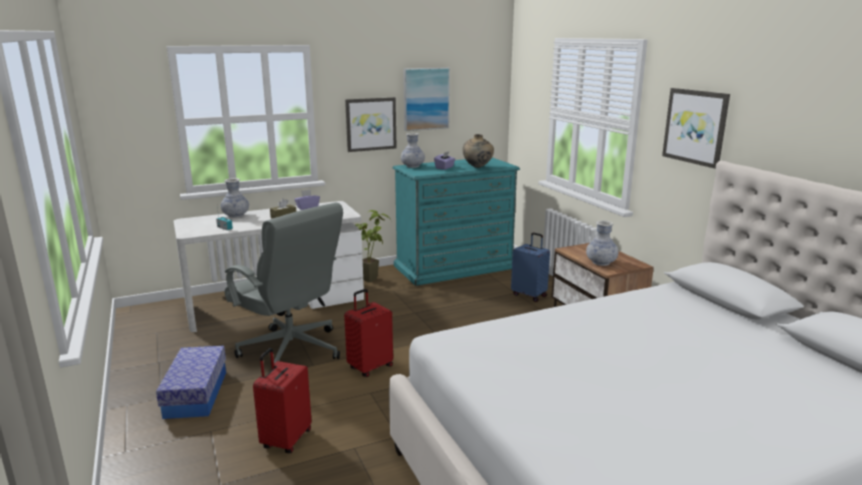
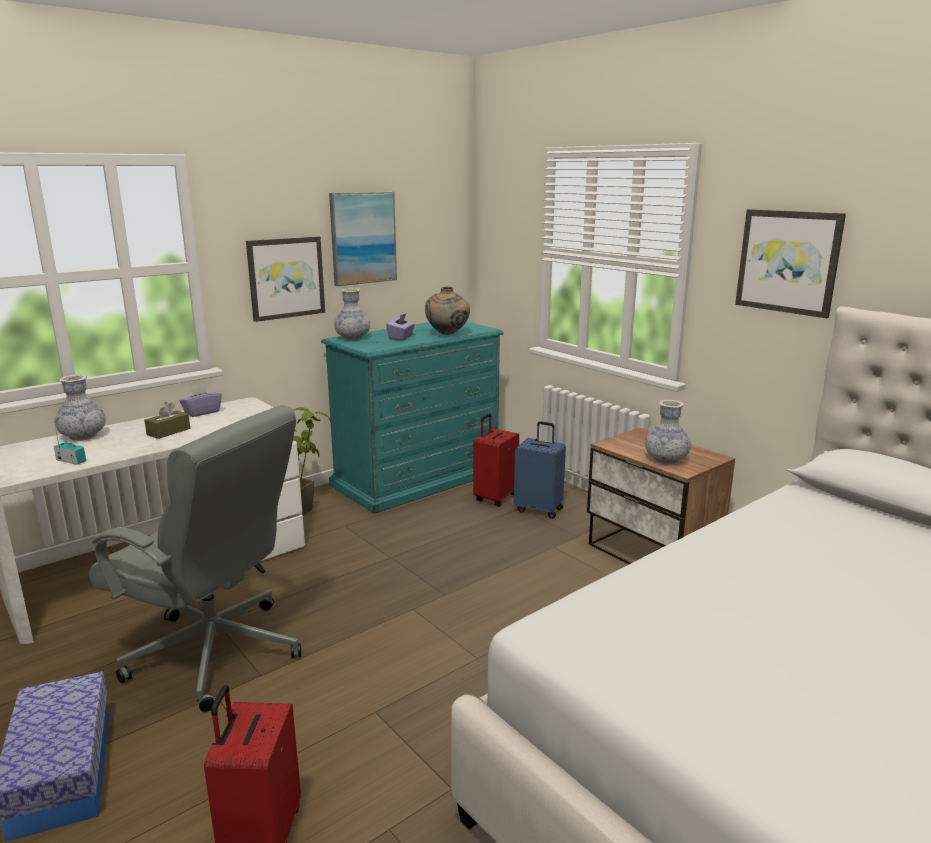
camera: 15 degrees left, 0 degrees up
(370, 367) = (357, 663): red suitcase -> red suitcase (494, 498)

